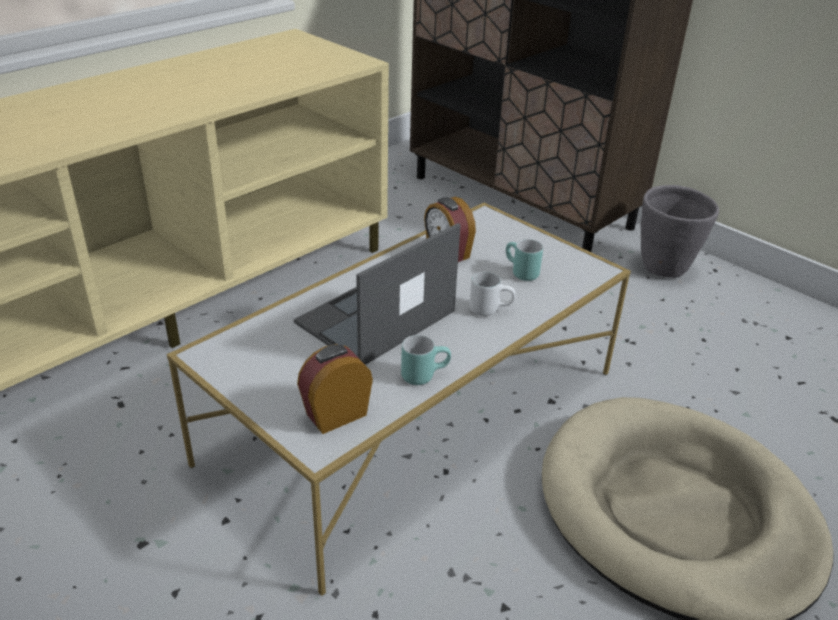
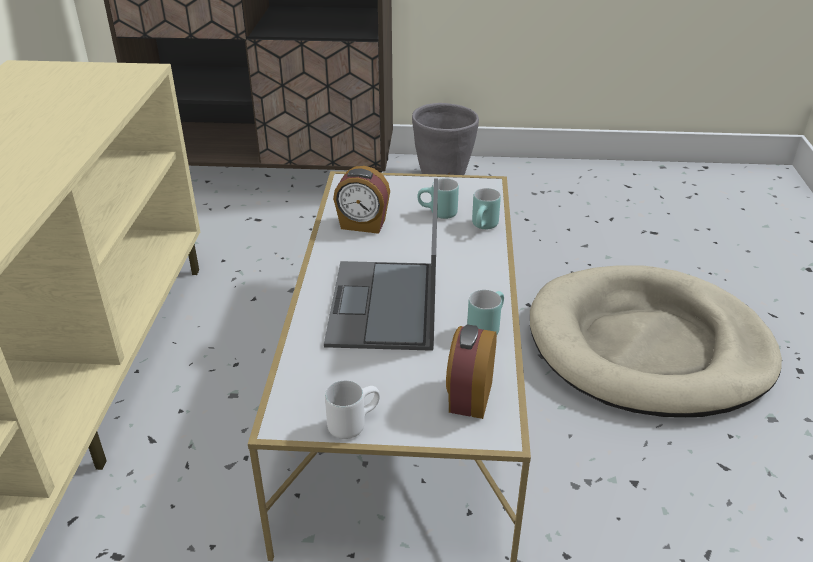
camera: 40 degrees left, 0 degrees up
(490, 309) = (457, 251): white mug -> white mug (352, 422)
(543, 302) = (485, 227): none -> turquoise mug

